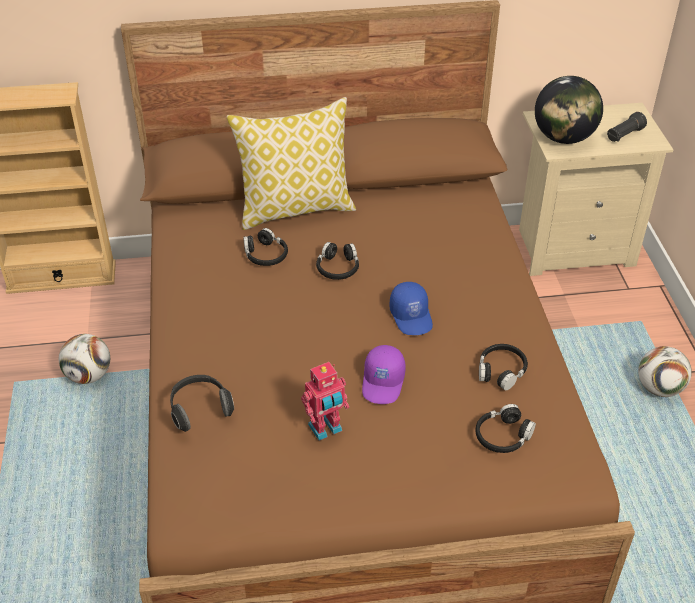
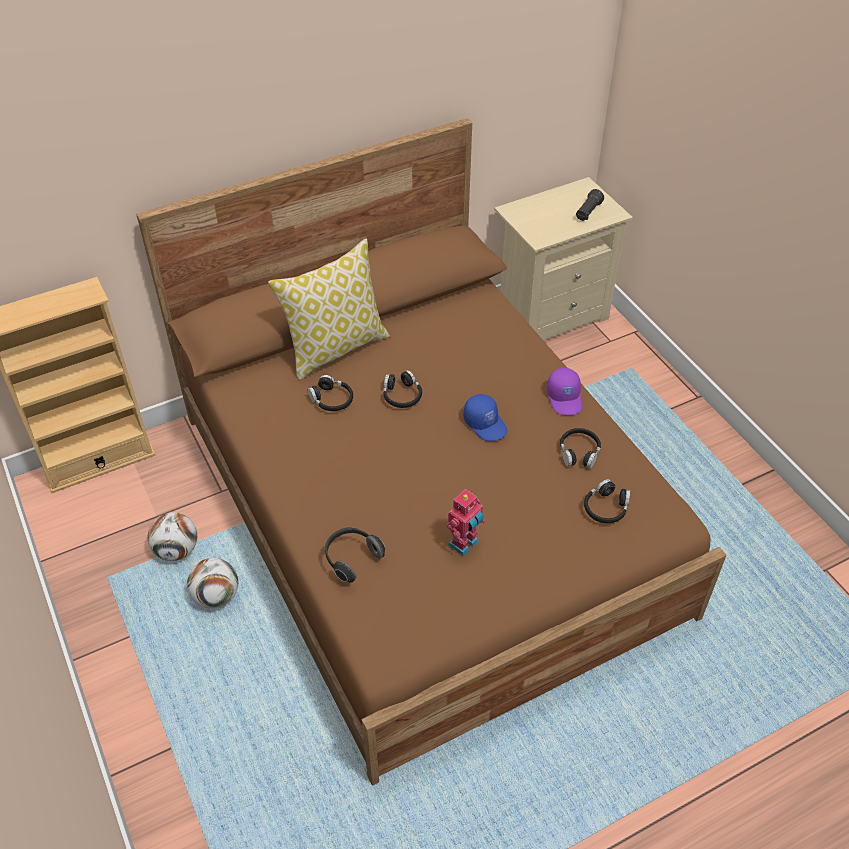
camera: 20 degrees left, 5 degrees up
(383, 382) = (490, 489): purple cap -> purple cap (565, 398)
(563, 138) = (540, 226): globe -> none
(659, 388) = (668, 423): football -> football (216, 596)

